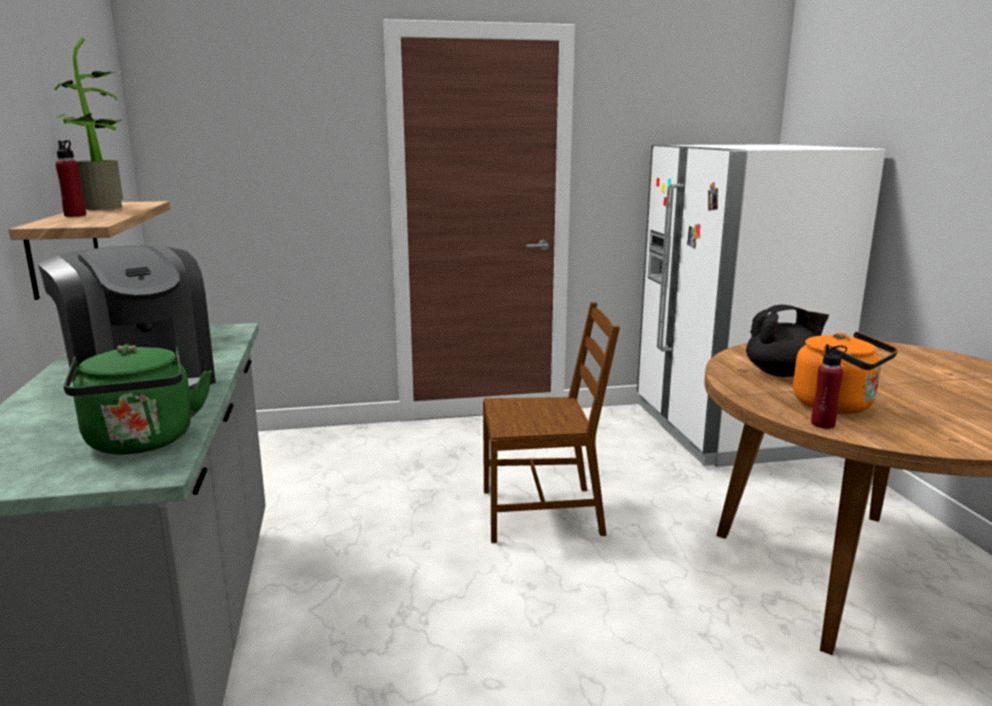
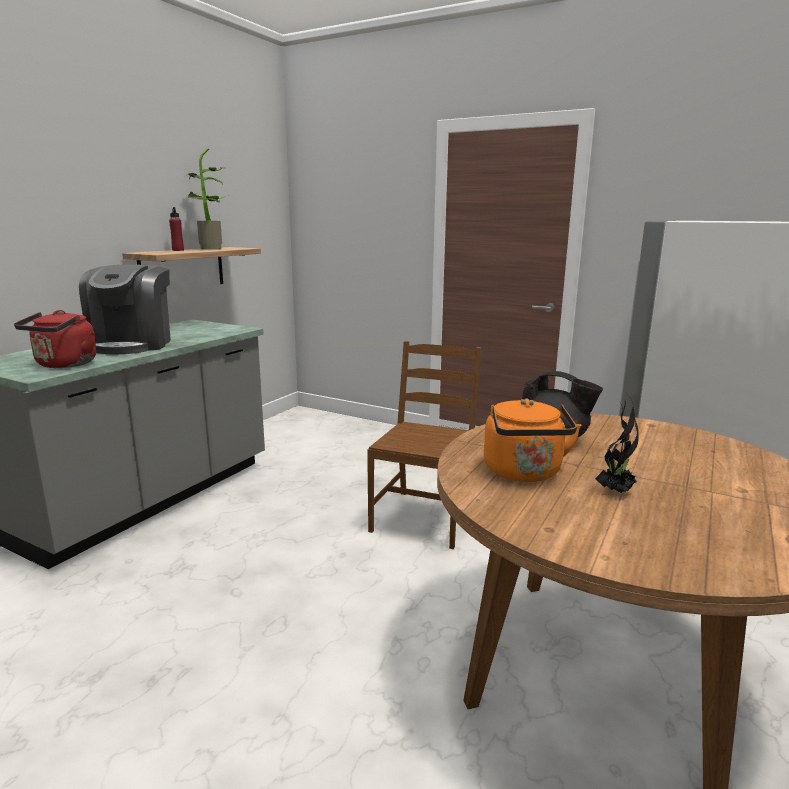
camera: 40 degrees right, 0 degrees up
(142, 443) = (64, 365): green kettle -> red kettle
(542, 512) = (424, 517): brown chair -> brown chair turned 105 degrees counterclockwise
(823, 424) = (467, 479): red bottle -> none
(910, 399) = (616, 491): none -> potted plant

